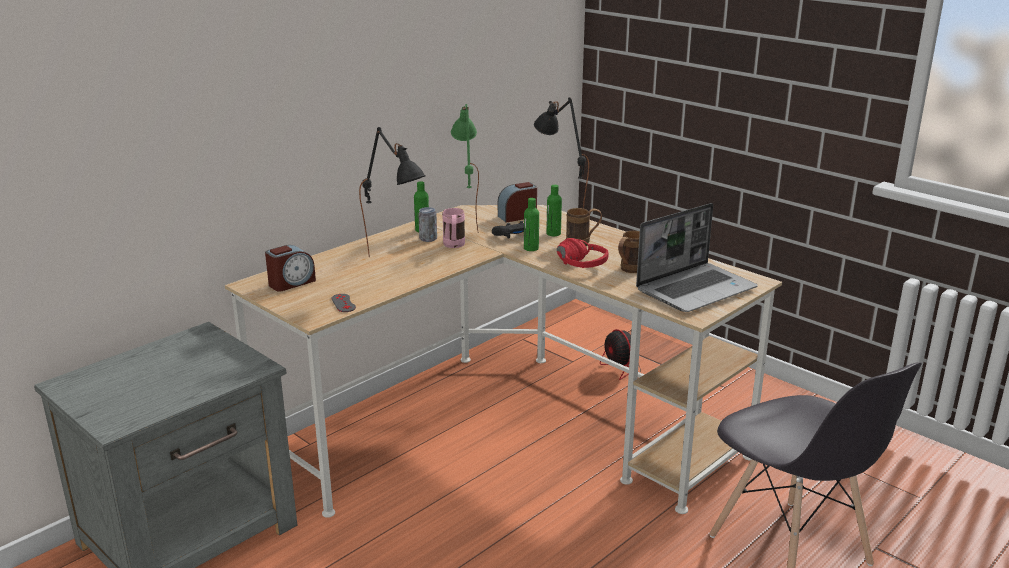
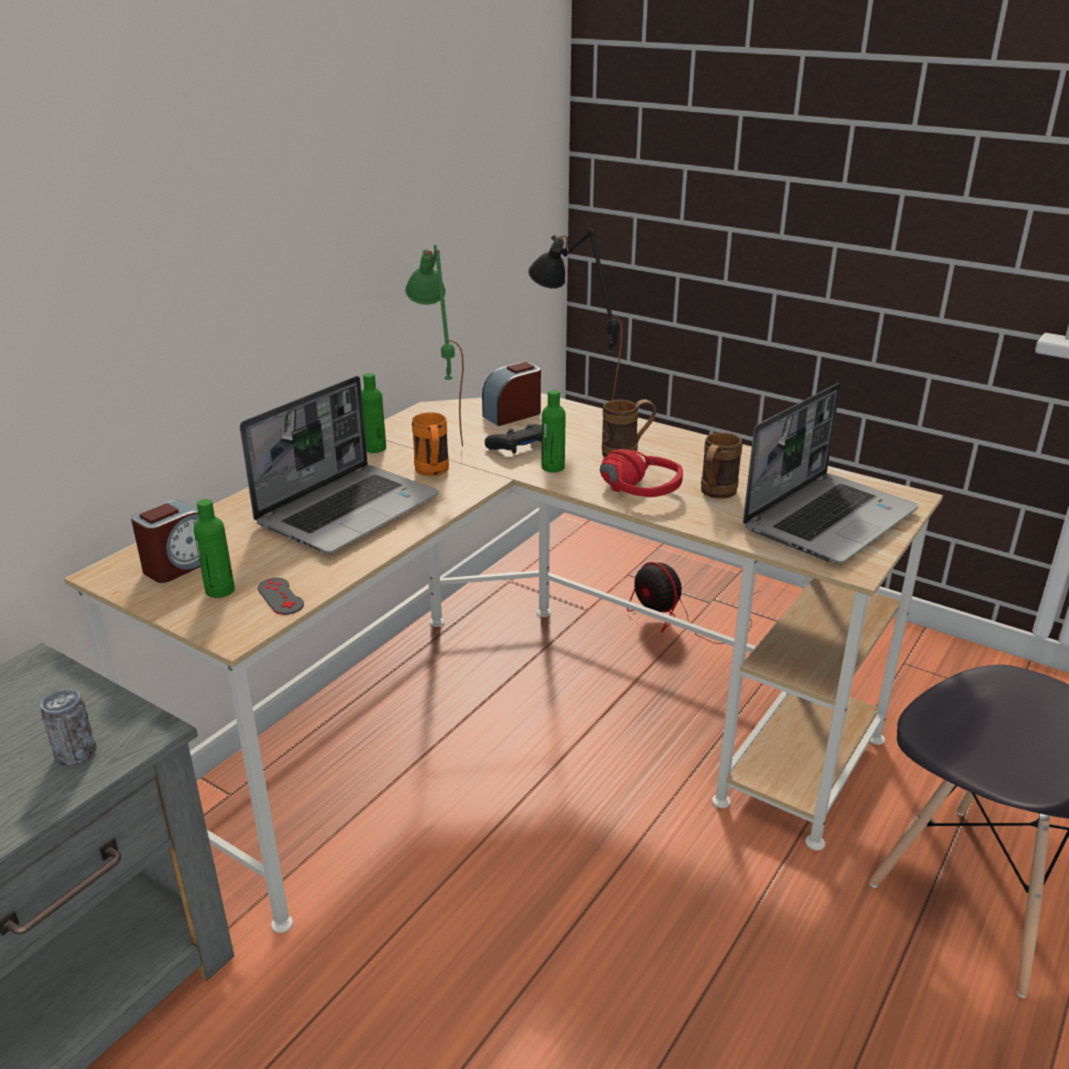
camera: 10 degrees left, 5 degrees up
(395, 262) = (349, 510): black table lamp -> laptop
(428, 239) = (388, 463): can -> can (76, 754)
(454, 246) = (433, 472): pink mug -> orange mug
(553, 234) = (576, 440): green bottle -> green bottle (220, 590)

